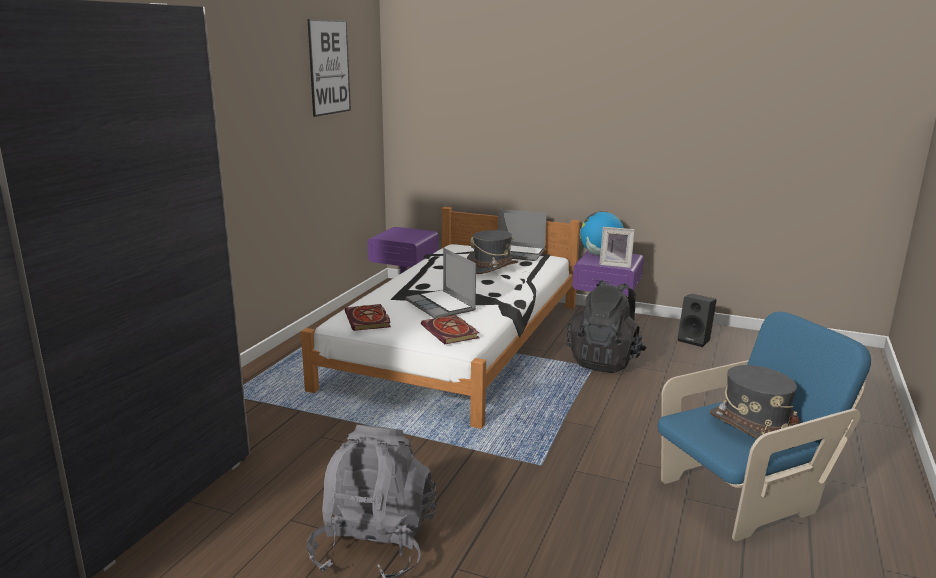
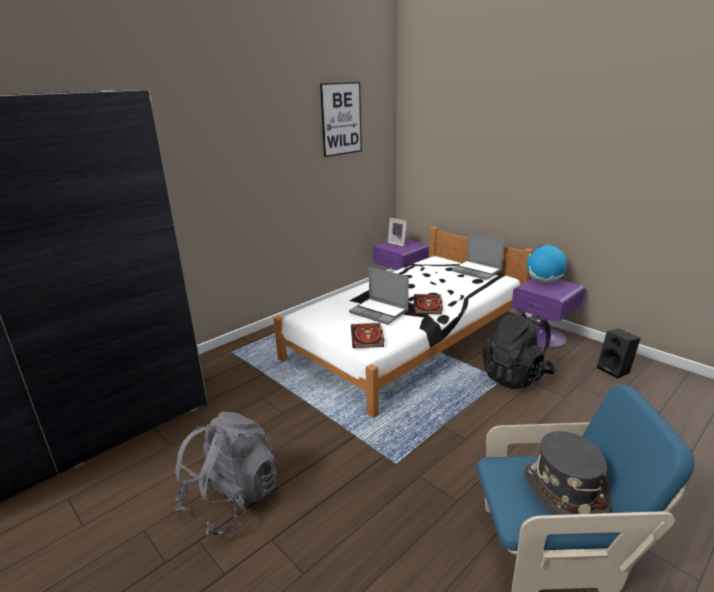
camera: 25 degrees right, 5 degrees up
(369, 320) = (319, 317): book -> book (428, 306)
(441, 306) = (380, 312): laptop -> laptop turned 45 degrees counterclockwise
(492, 267) = (445, 282): grey hat -> none
(615, 264) = (550, 293): picture frame -> picture frame (398, 243)

